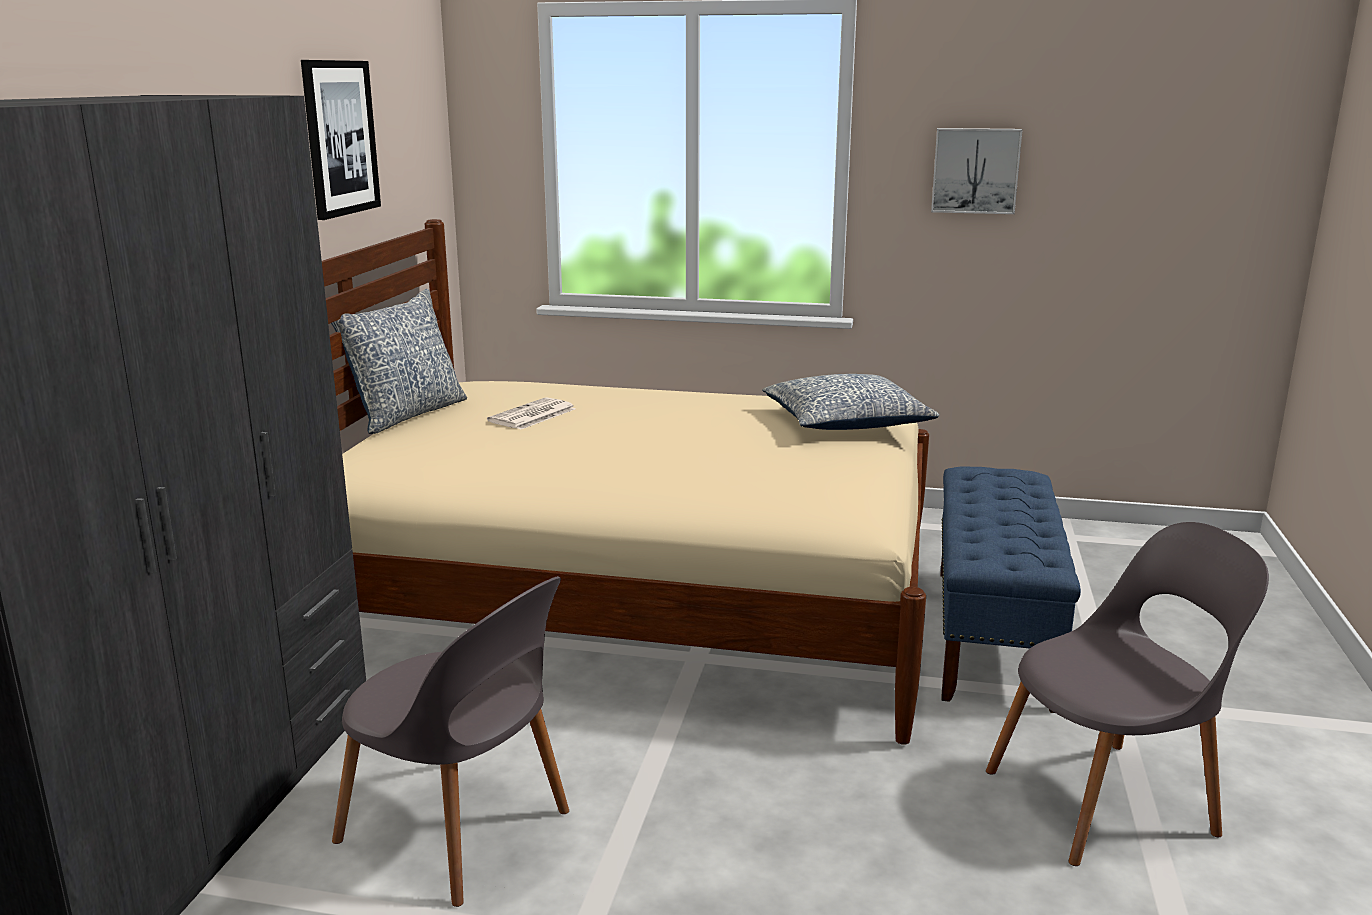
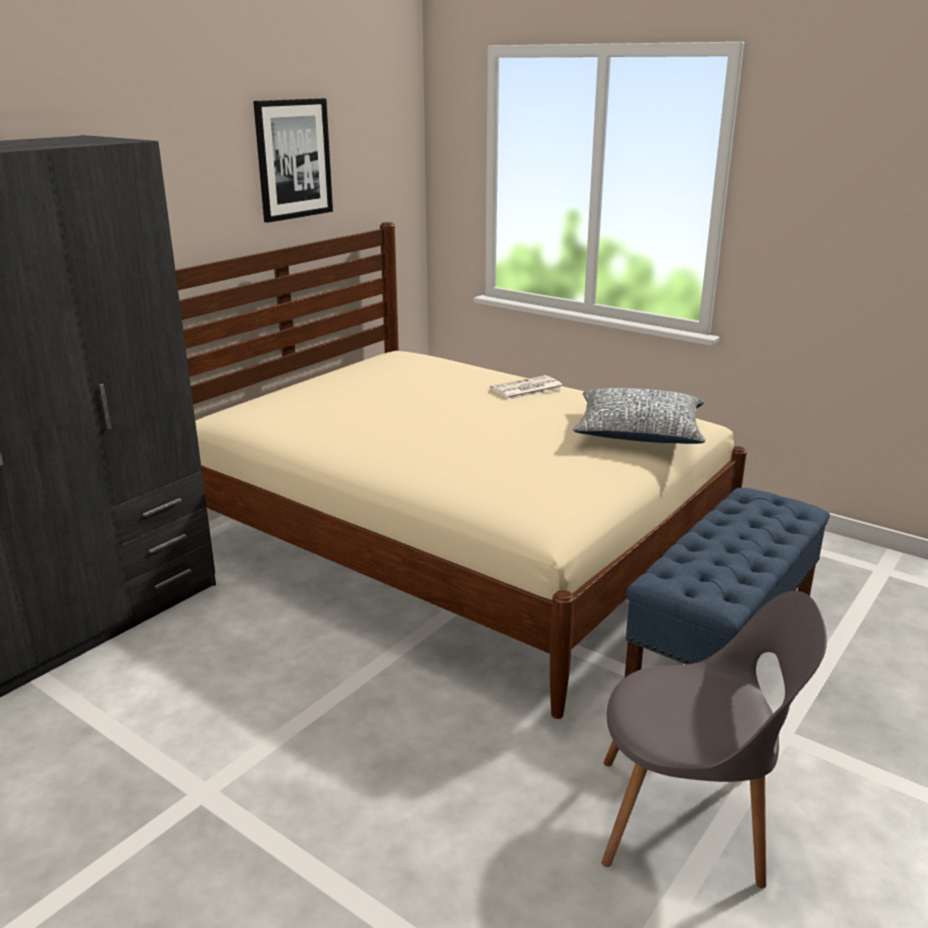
camera: 25 degrees right, 5 degrees up
(406, 415) = (324, 373): pillow -> none
(460, 831) = (198, 689): grey chair -> none
(532, 415) = (402, 387): newspaper -> newspaper (526, 389)
(975, 170) = (840, 210): picture -> none

